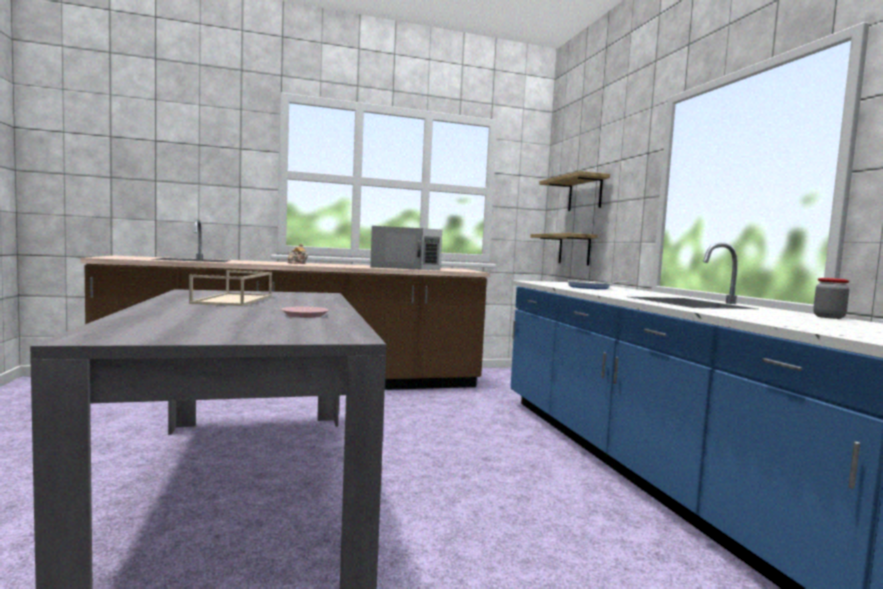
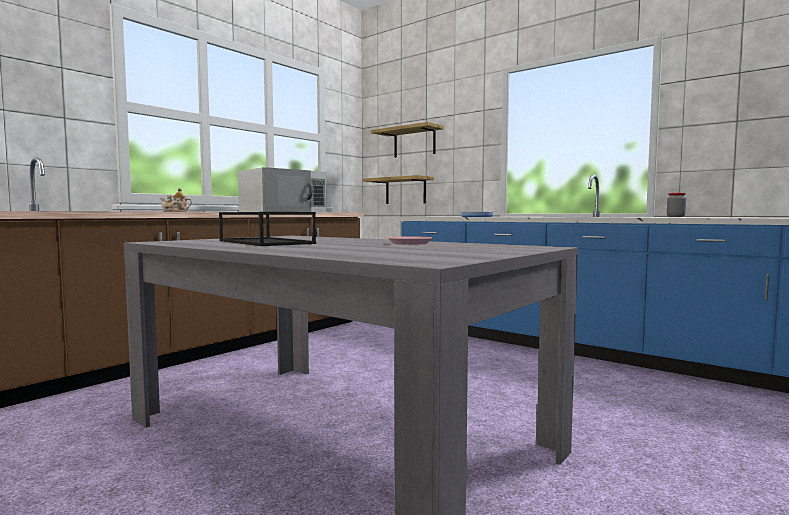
camera: 35 degrees left, 0 degrees up
(234, 300) = (267, 242): beige tray -> black tray

